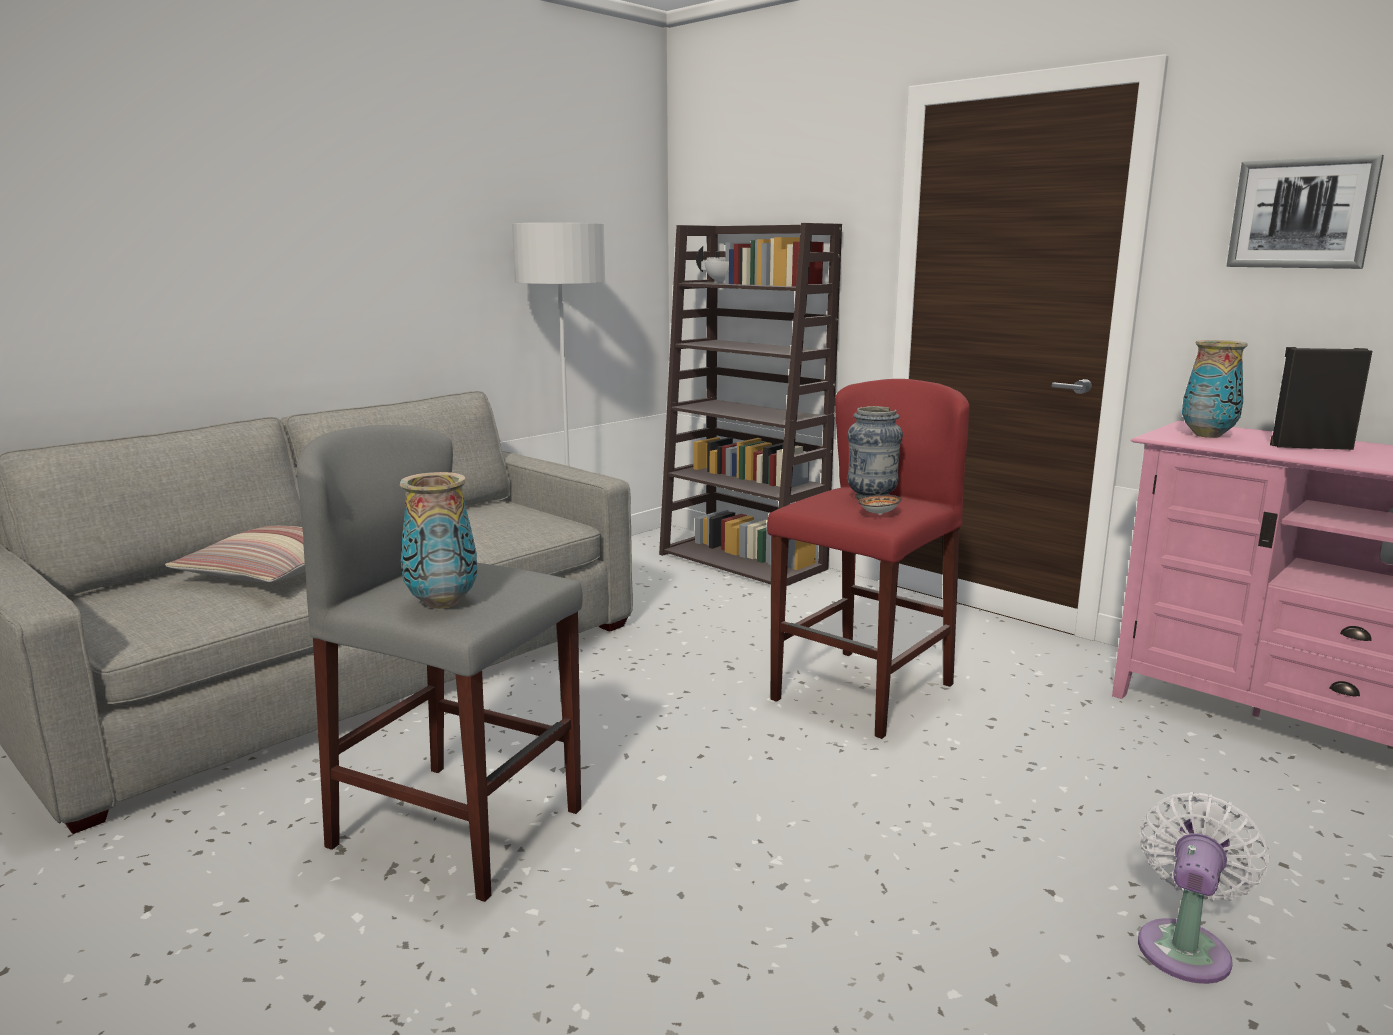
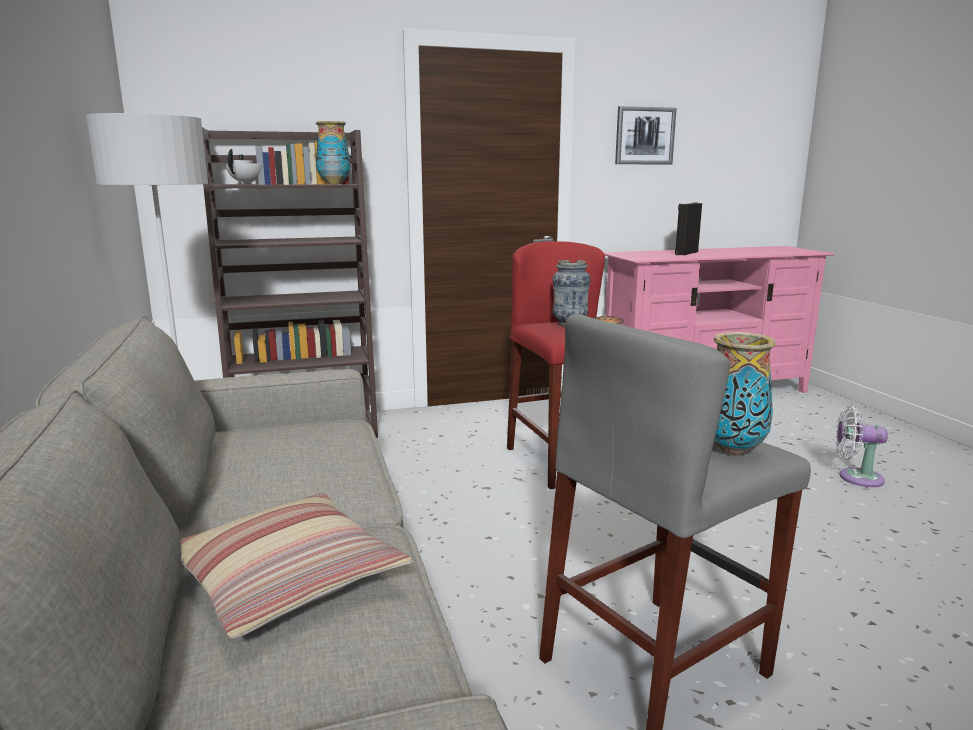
camera: 60 degrees left, 0 degrees up
(1185, 946) = (856, 477): white fan -> white fan turned 45 degrees counterclockwise
(1207, 435) = (645, 255): vase -> vase (334, 184)

